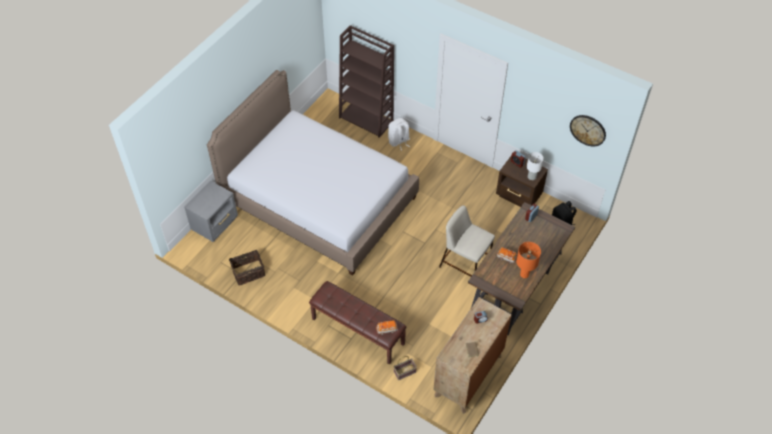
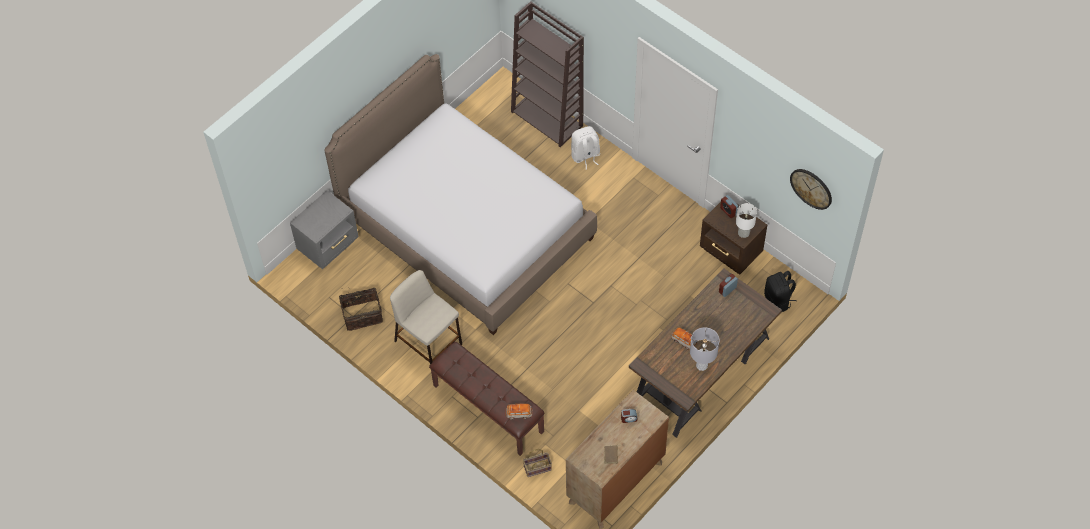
camera: 10 degrees right, 5 degrees up
(465, 265) = (640, 339): beige stool -> beige stool (429, 343)
(524, 274) = (702, 365): orange table lamp -> grey table lamp

